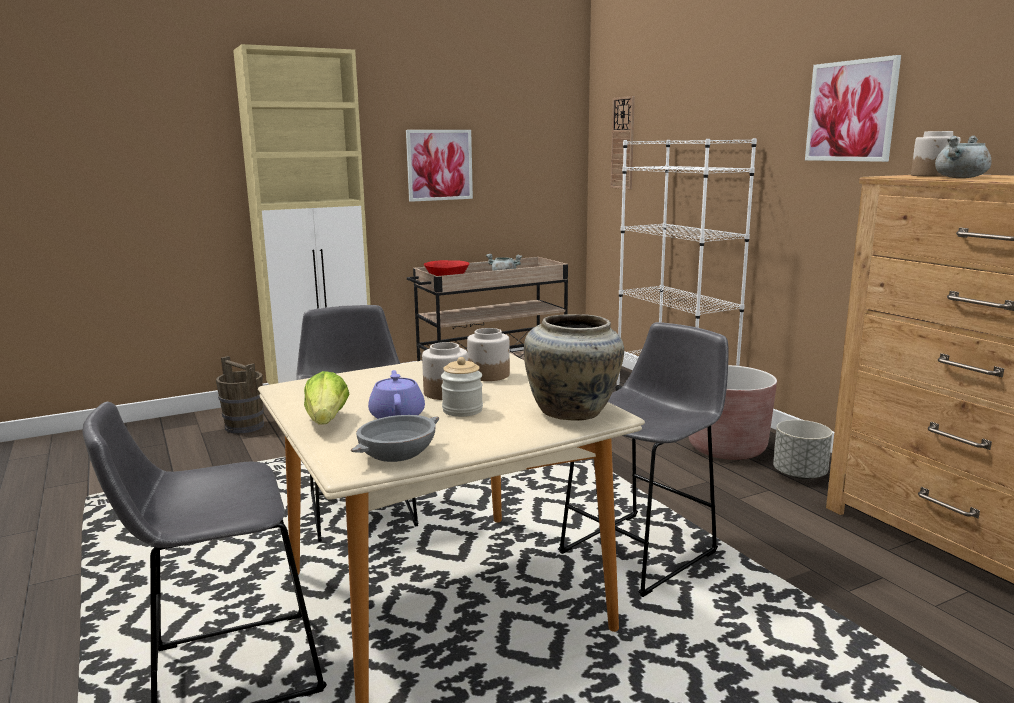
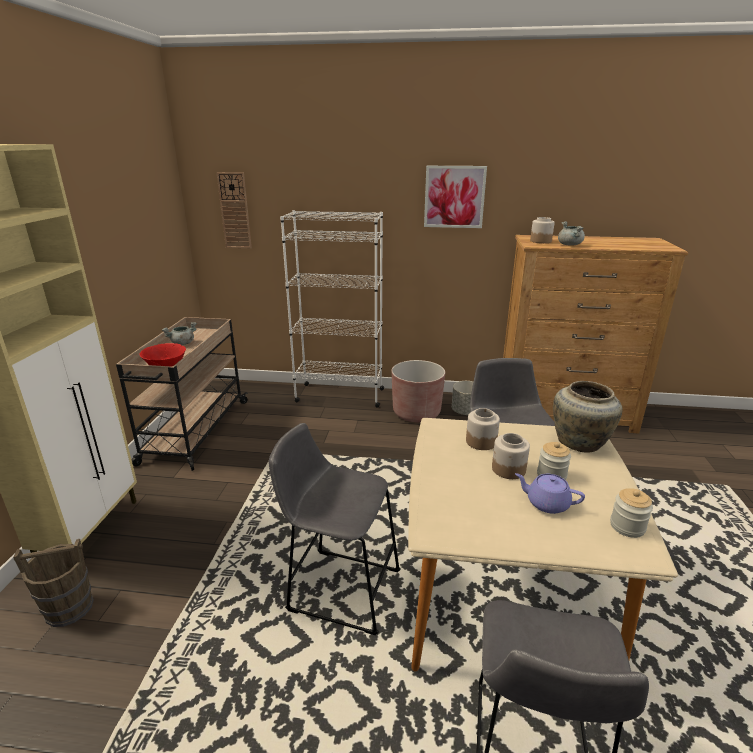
camera: 55 degrees left, 10 degrees up
(327, 421) = (539, 537): lettuce -> none
(398, 454) = (627, 526): grey bowl -> jar
(439, 165) = (103, 254): picture -> none

